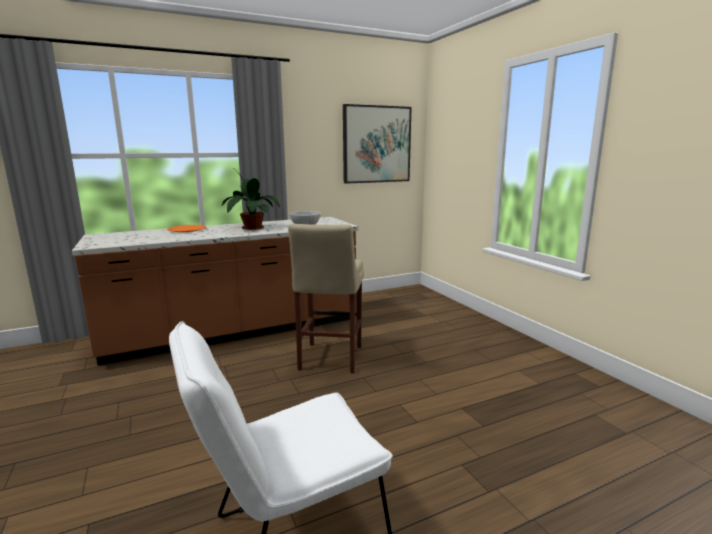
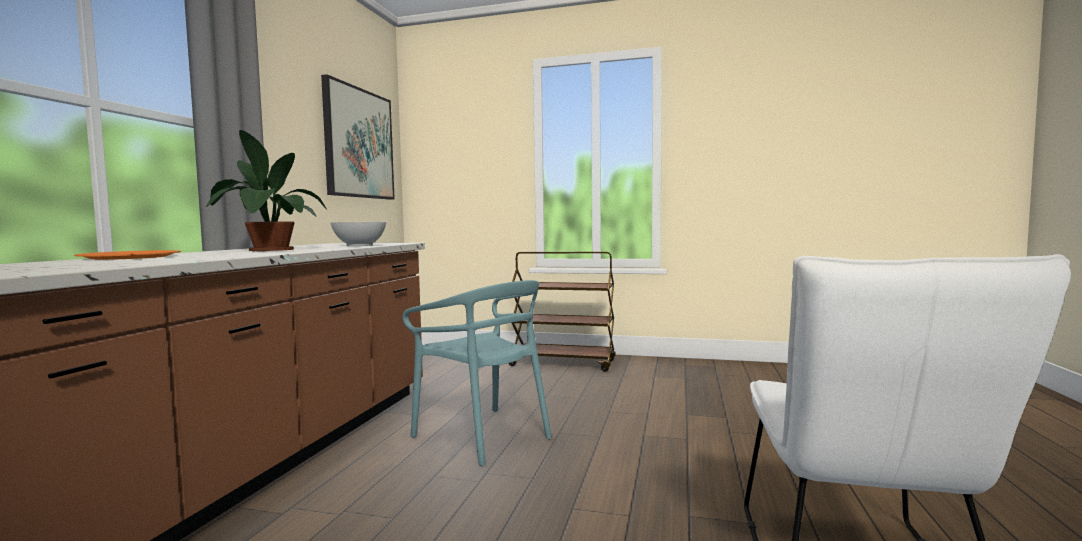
camera: 50 degrees left, 10 degrees down
(329, 359) = (483, 435): beige stool -> turquoise chair
(478, 332) = (564, 363): none -> brown cart

